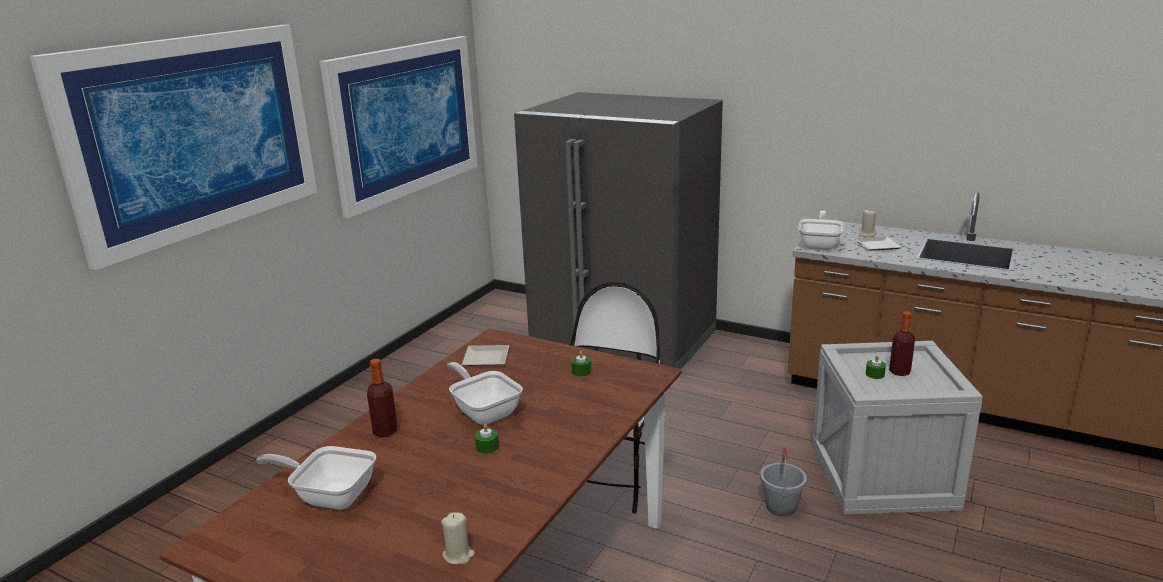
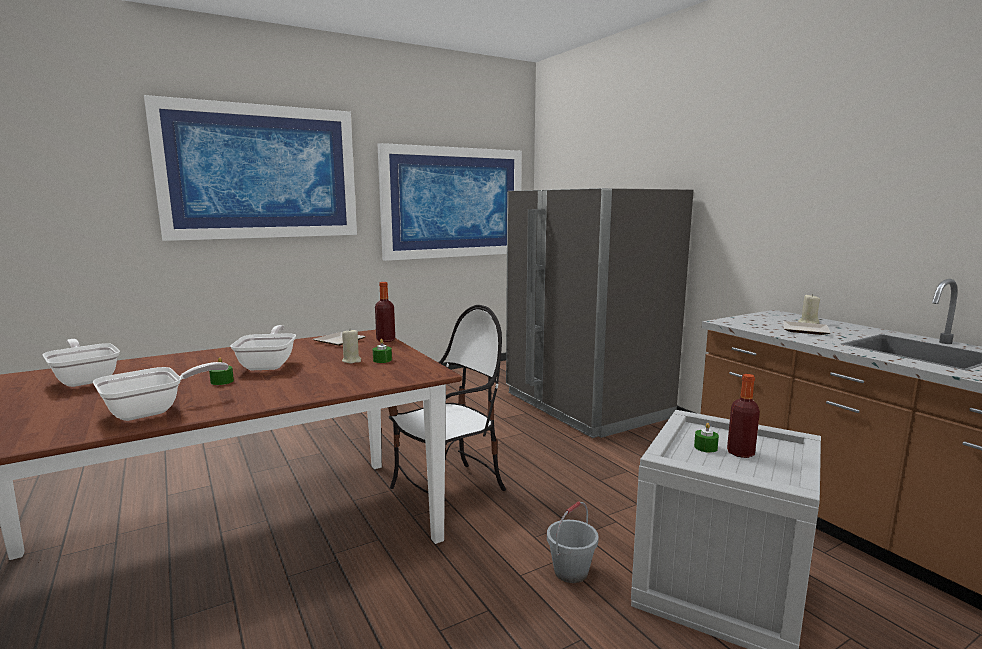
camera: 30 degrees right, 10 degrees down
(385, 431) = (193, 359): bottle -> bottle (385, 340)
(458, 555) = (47, 431): beige candle -> beige candle (351, 360)
(820, 244) = (739, 321): frying pan -> frying pan (153, 411)

